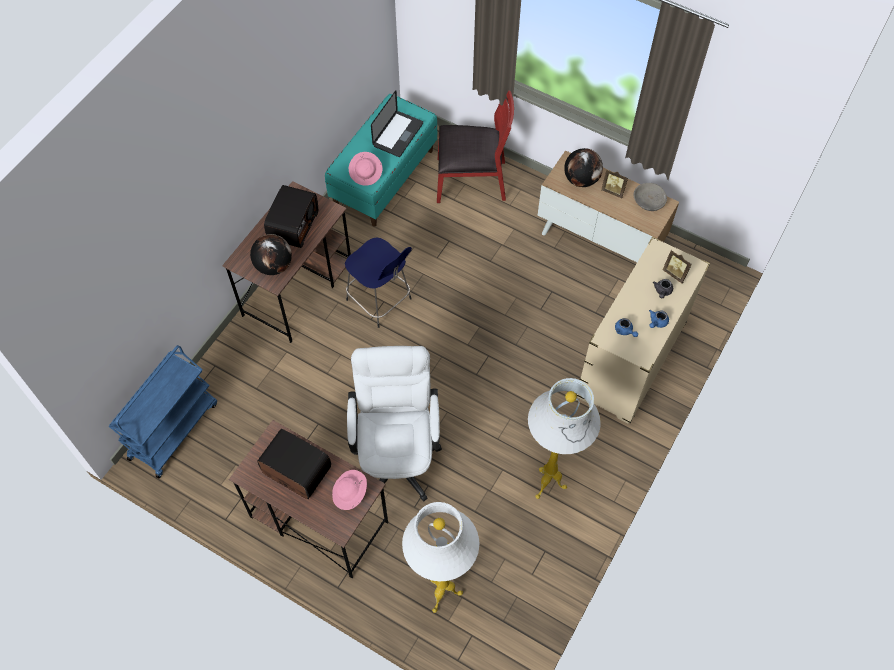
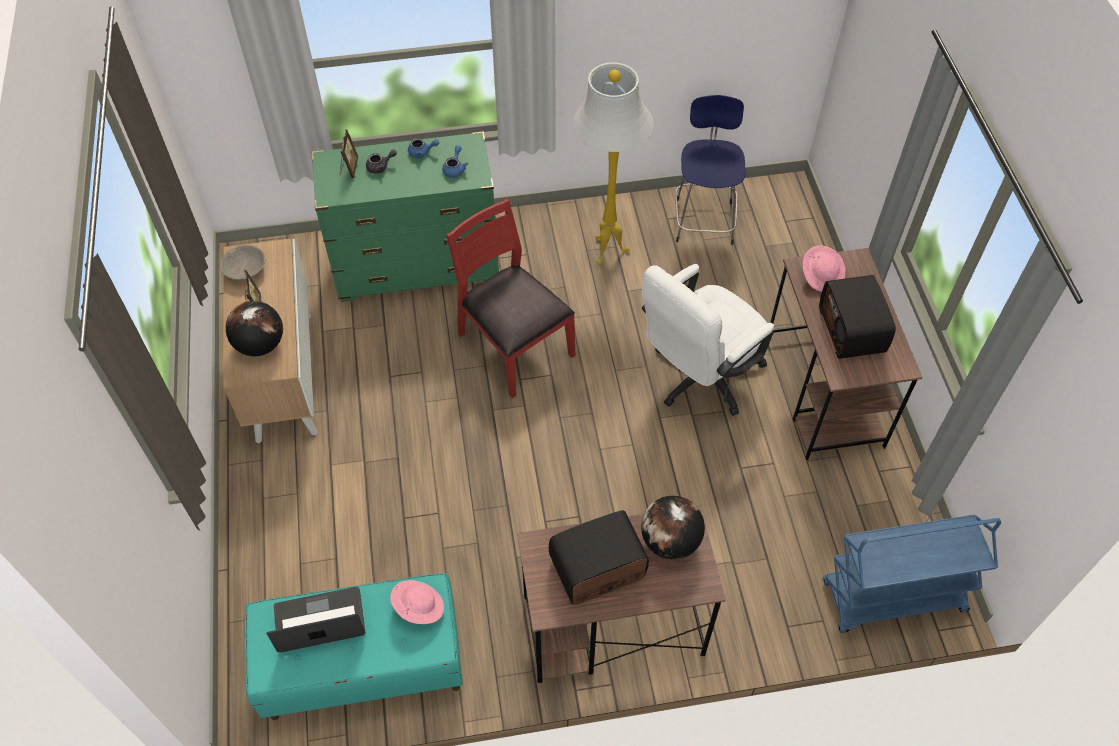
camera: 130 degrees left, 5 degrees down
(380, 301) = (547, 525): blue stool -> blue stool (704, 219)
(441, 594) = (779, 260): white floor lamp -> none
(471, 180) = (288, 560): red chair -> red chair (513, 345)
(631, 361) = (417, 266): beige dresser -> green dresser

